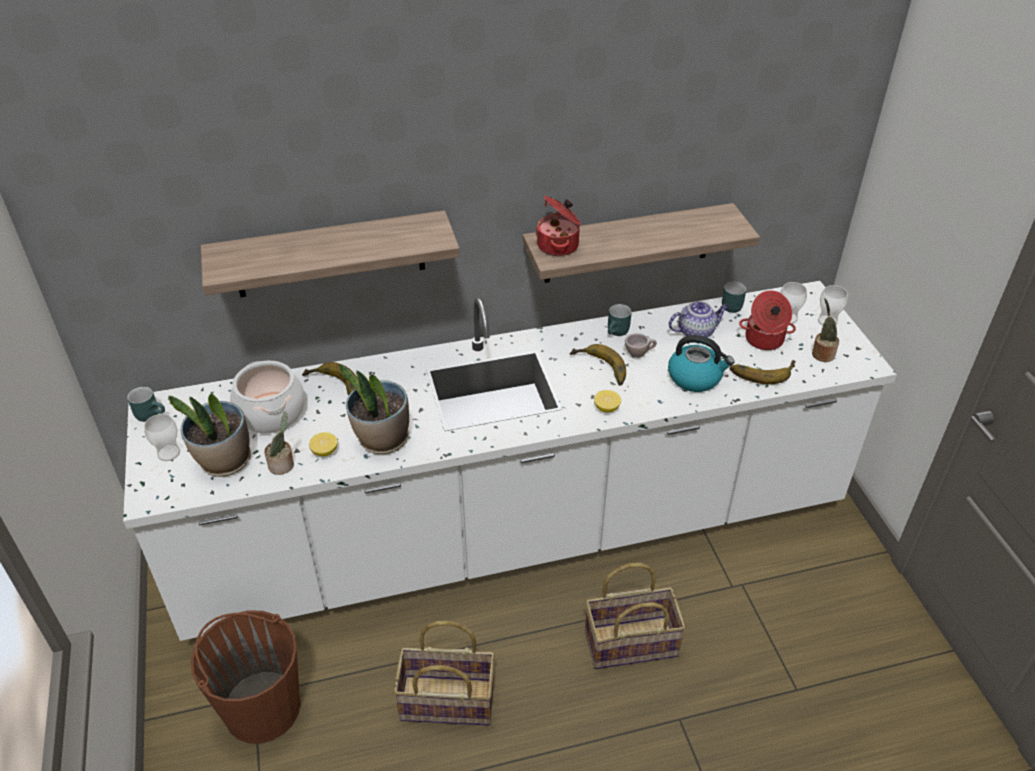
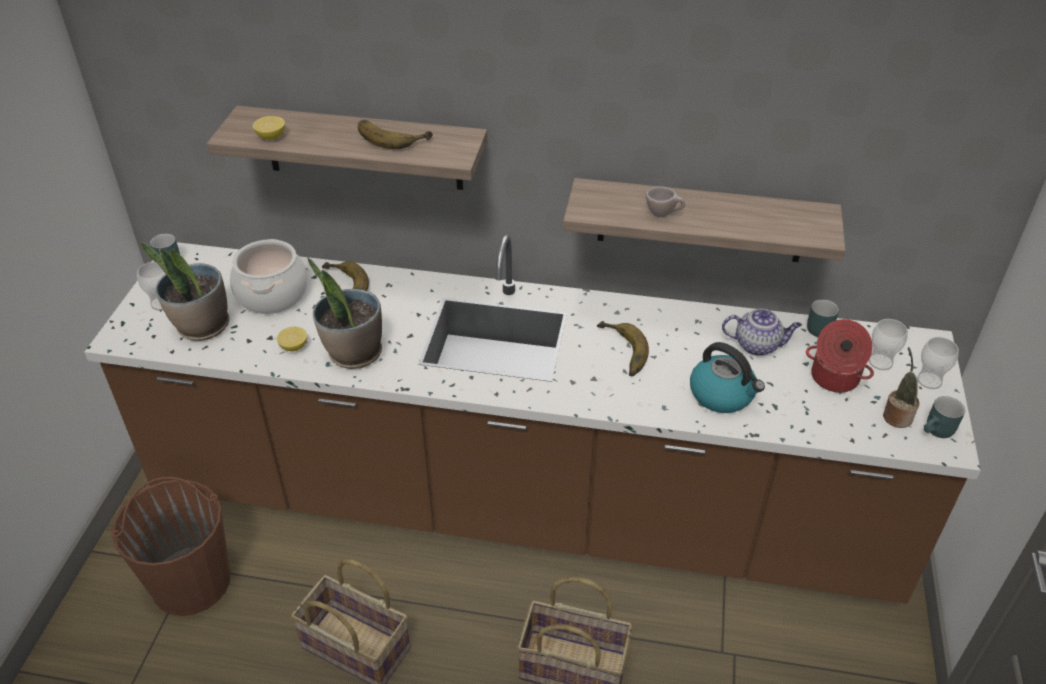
camera: 25 degrees right, 0 degrees up
(283, 465) = (248, 347): potted plant -> none
(517, 532) = (523, 505): white counter -> brown counter
(559, 245) = (603, 199): cooking pot -> none
(606, 408) = (600, 396): lemon -> lemon (271, 137)
(617, 332) = (667, 319): turquoise mug -> turquoise mug (938, 432)
(639, 354) = (675, 349): beige cup -> beige cup (663, 214)
(761, 371) = (807, 412): banana -> banana (392, 135)

